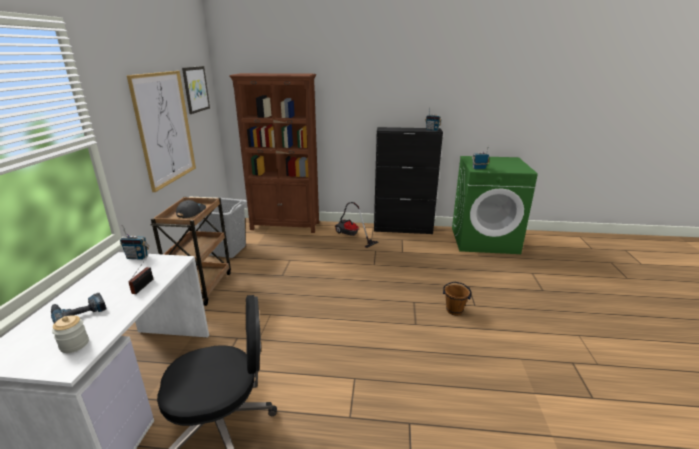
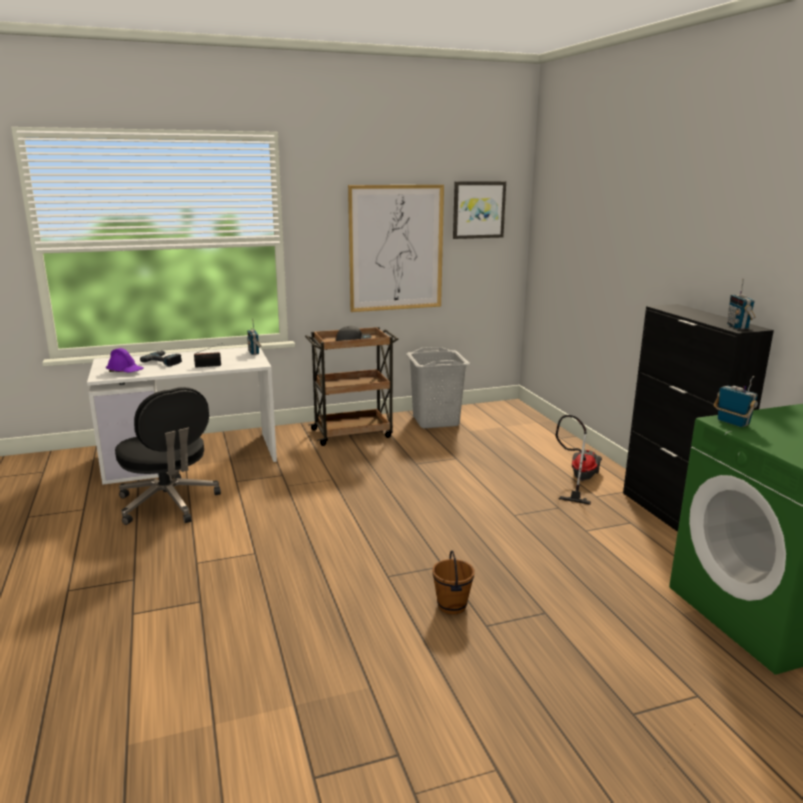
camera: 65 degrees right, 5 degrees down
(74, 344) = (125, 371): jar -> purple hard hat
(285, 226) = (541, 432): brown bookcase -> none

